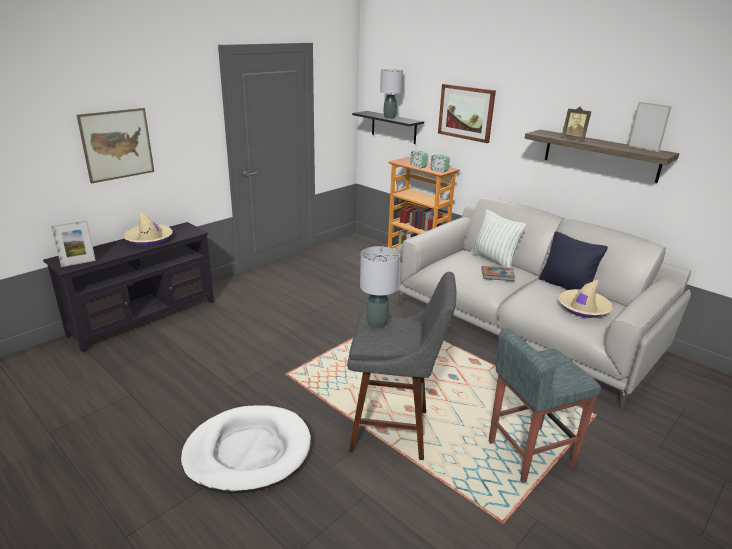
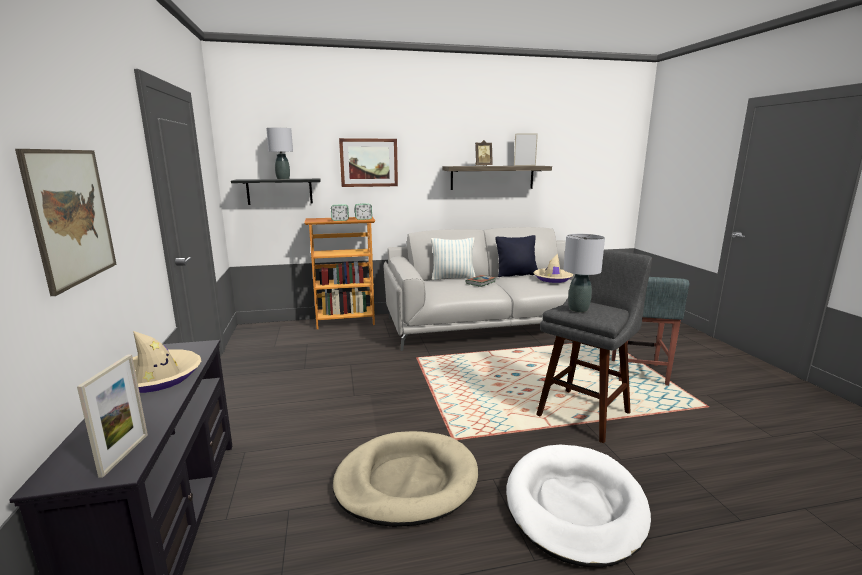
camera: 55 degrees left, 10 degrees down
(224, 372) = (406, 481): none -> beige dog bed

